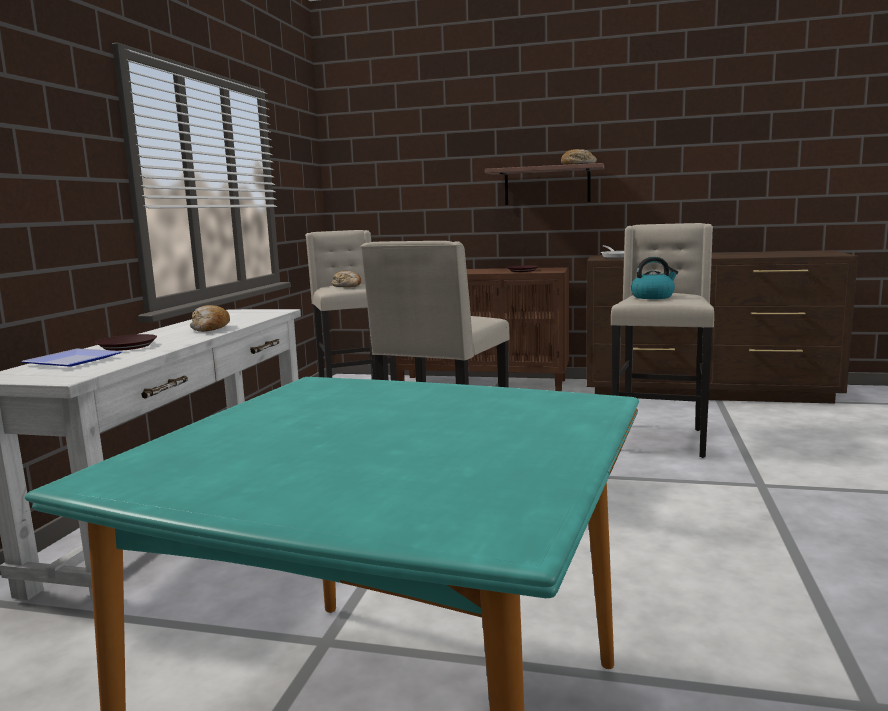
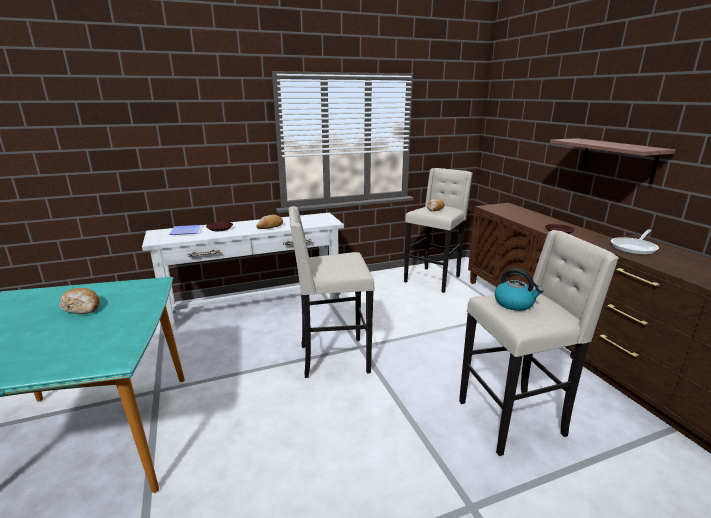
camera: 55 degrees right, 10 degrees up
(578, 165) = (637, 147): bread -> bread (82, 307)

